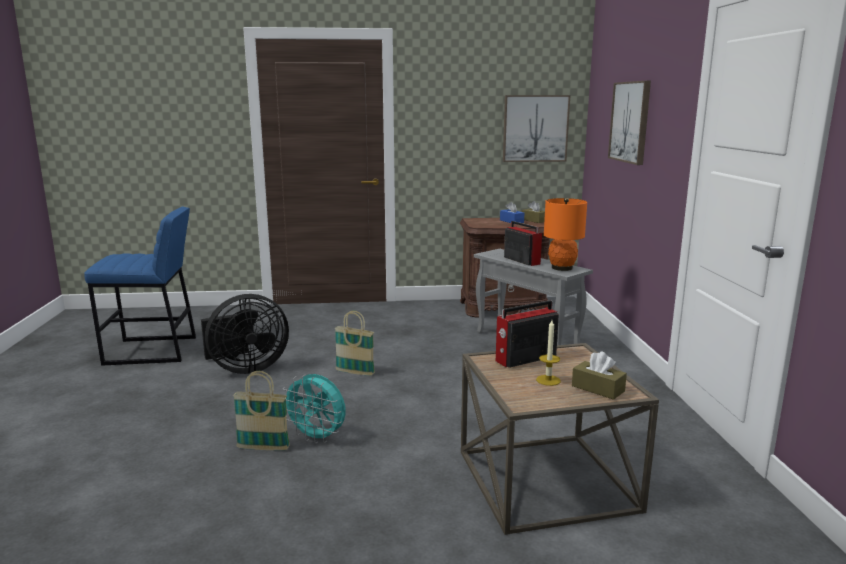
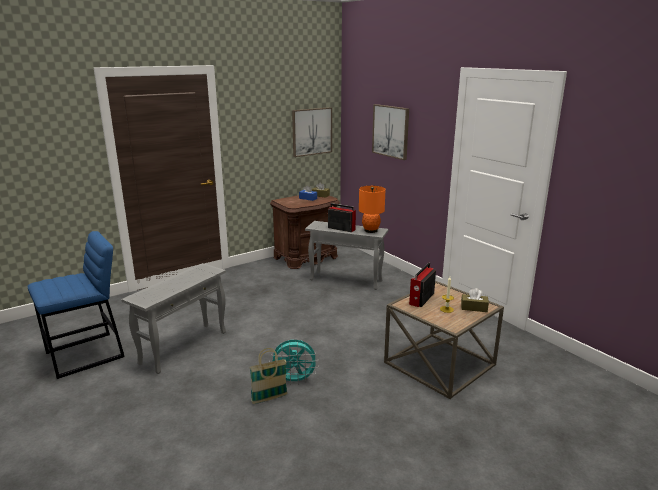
camera: 30 degrees left, 5 degrees up
(245, 368) = (184, 348): black fan -> grey side table
(355, 372) = (265, 329): basket -> none

